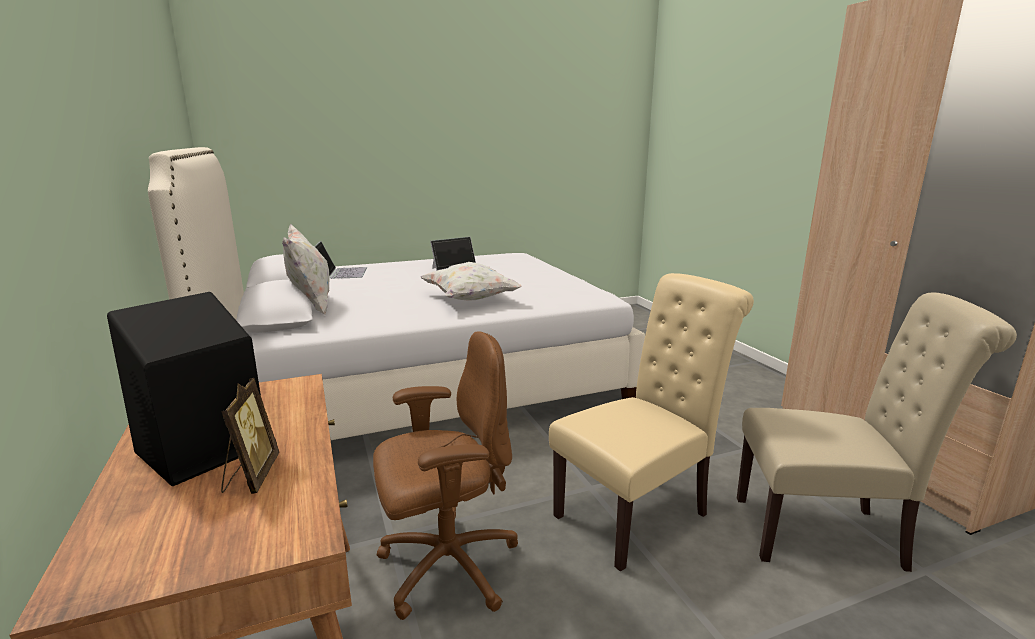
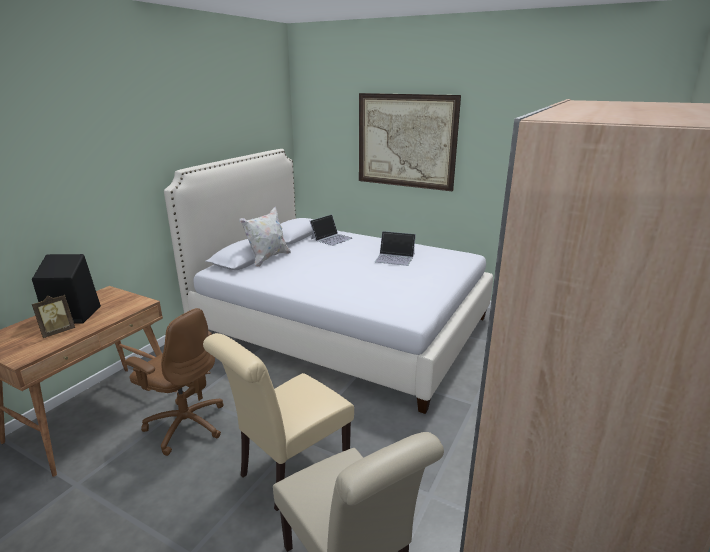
camera: 50 degrees right, 5 degrees up
(397, 130) = (406, 141): none -> picture
(471, 299) = (337, 284): white pillow -> none
(639, 512) = (289, 470): beige chair -> beige chair turned 120 degrees clockwise

